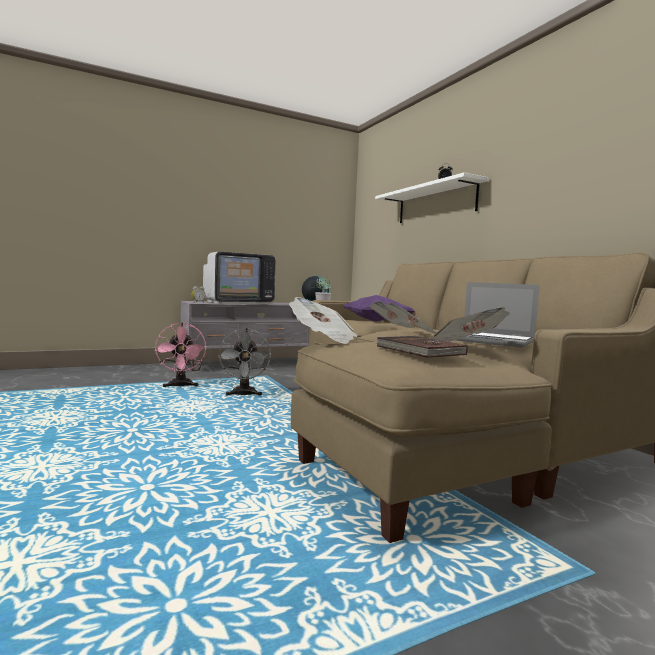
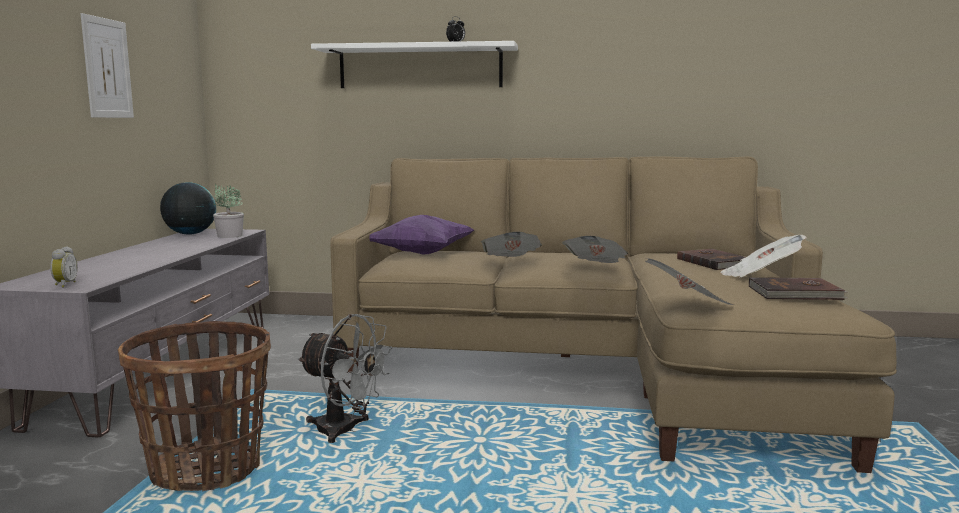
camera: 55 degrees left, 5 degrees up
(180, 386) = (207, 469): pink fan -> basket
(238, 302) = (113, 264): television -> none
(277, 216) = (107, 68): none -> picture
(492, 341) = (714, 262): laptop -> brown book

